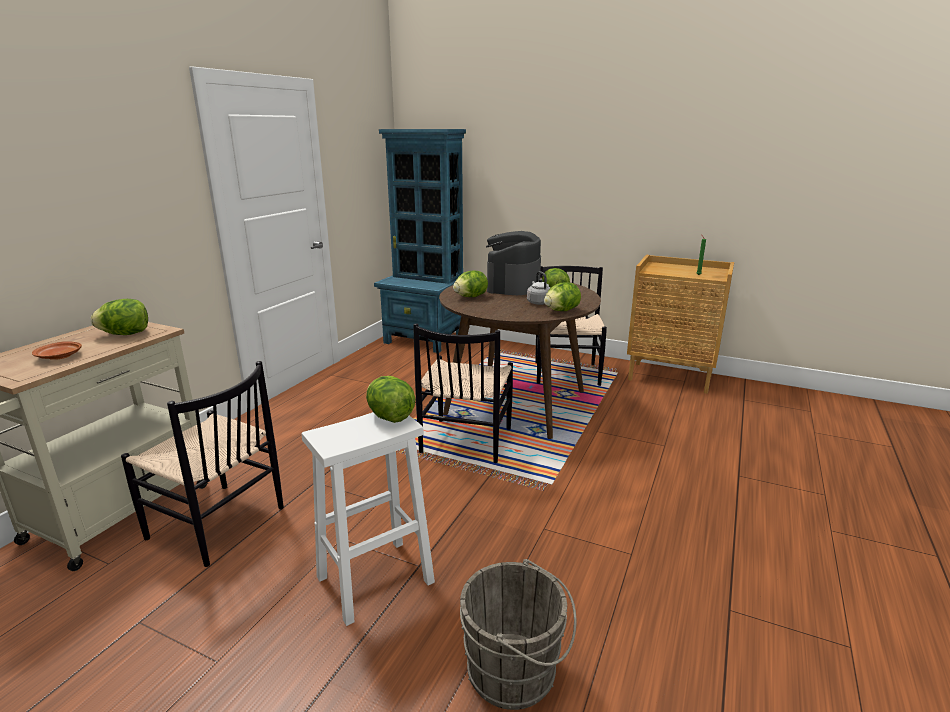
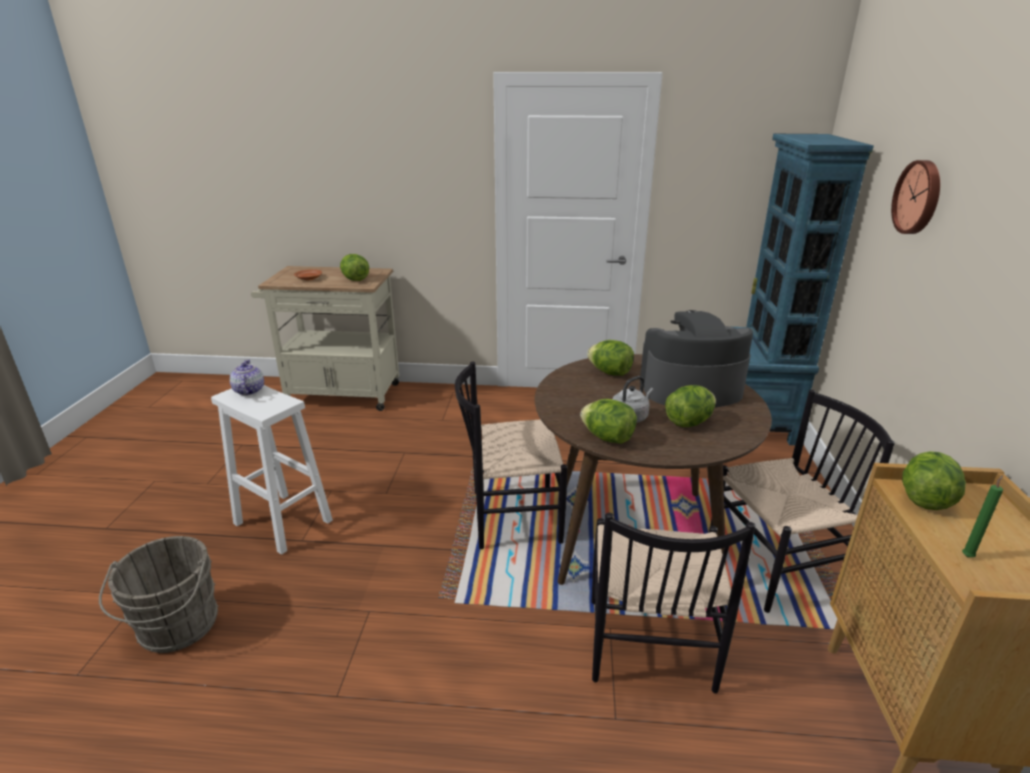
camera: 70 degrees right, 5 degrees up
(220, 525) = (337, 434): black chair -> black chair (649, 649)
(335, 433) = (248, 391): none -> teapot
(390, 417) = (278, 404): lettuce -> lettuce (925, 499)
(522, 151) = (919, 197): none -> wall clock

